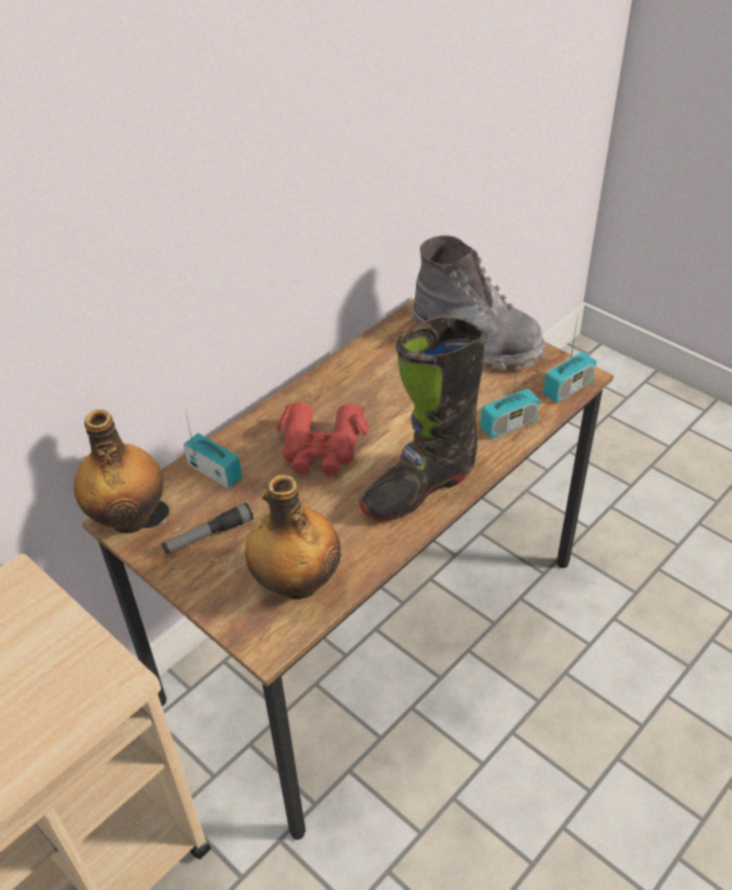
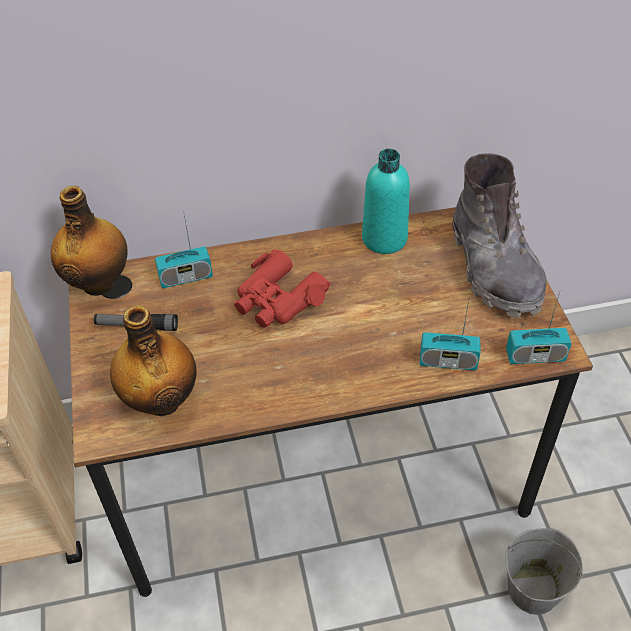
camera: 35 degrees right, 5 degrees up
(215, 471) = (186, 277): radio -> radio turned 90 degrees clockwise
(365, 358) = (384, 239): none -> turquoise bottle
(419, 488) = (320, 376): black boot -> none
(617, 617) = (533, 589): none -> grey bucket

